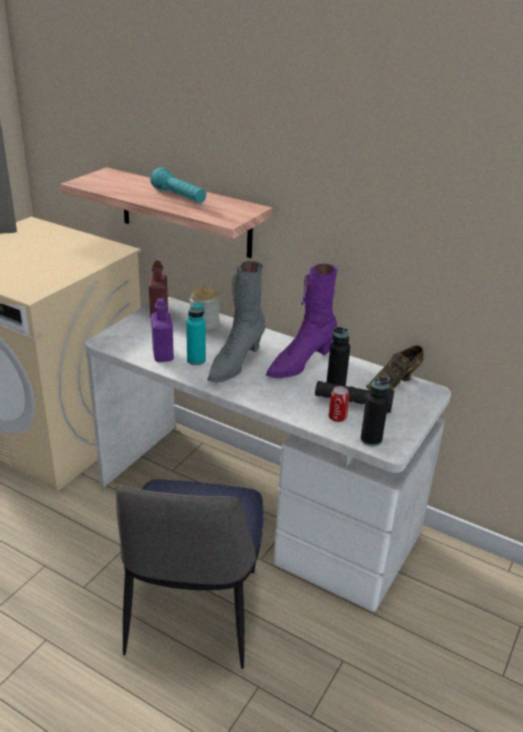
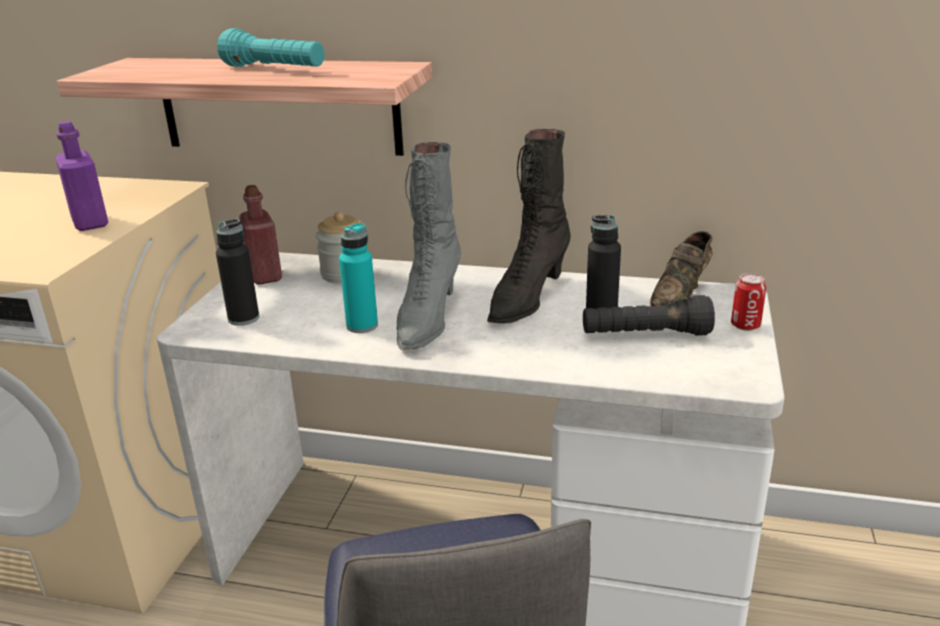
camera: 15 degrees left, 5 degrees down
(163, 355) = (302, 329): purple bottle -> purple bottle (90, 222)
(300, 364) = (527, 298): purple boot -> black boot
(337, 418) = (637, 358): can -> can (745, 325)
(371, 440) = (711, 377): black bottle -> black bottle (243, 318)

